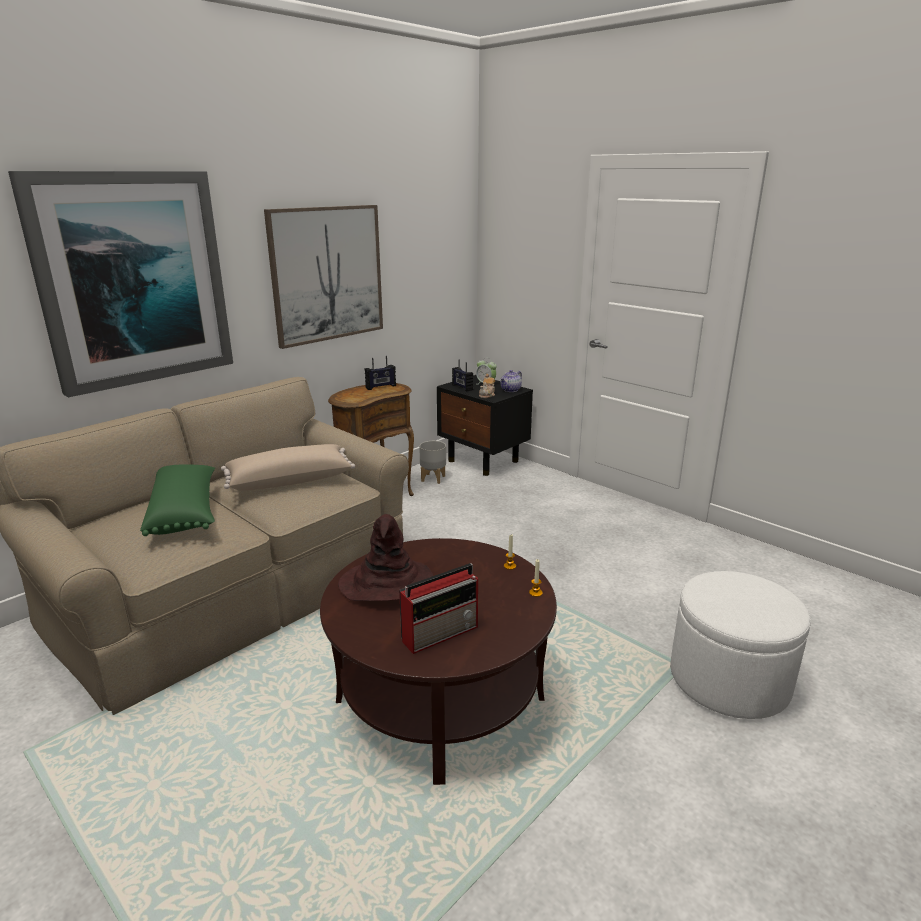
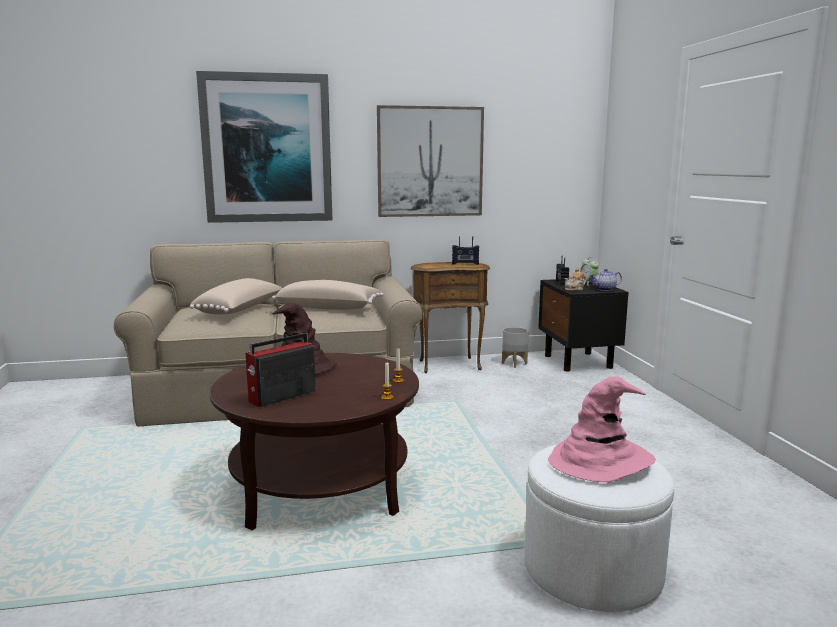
camera: 35 degrees right, 10 degrees down
(185, 513) = (241, 310): green pillow -> beige pillow
(441, 633) = (281, 397): radio -> radio turned 135 degrees clockwise
(740, 594) = (600, 461): none -> pink hat

